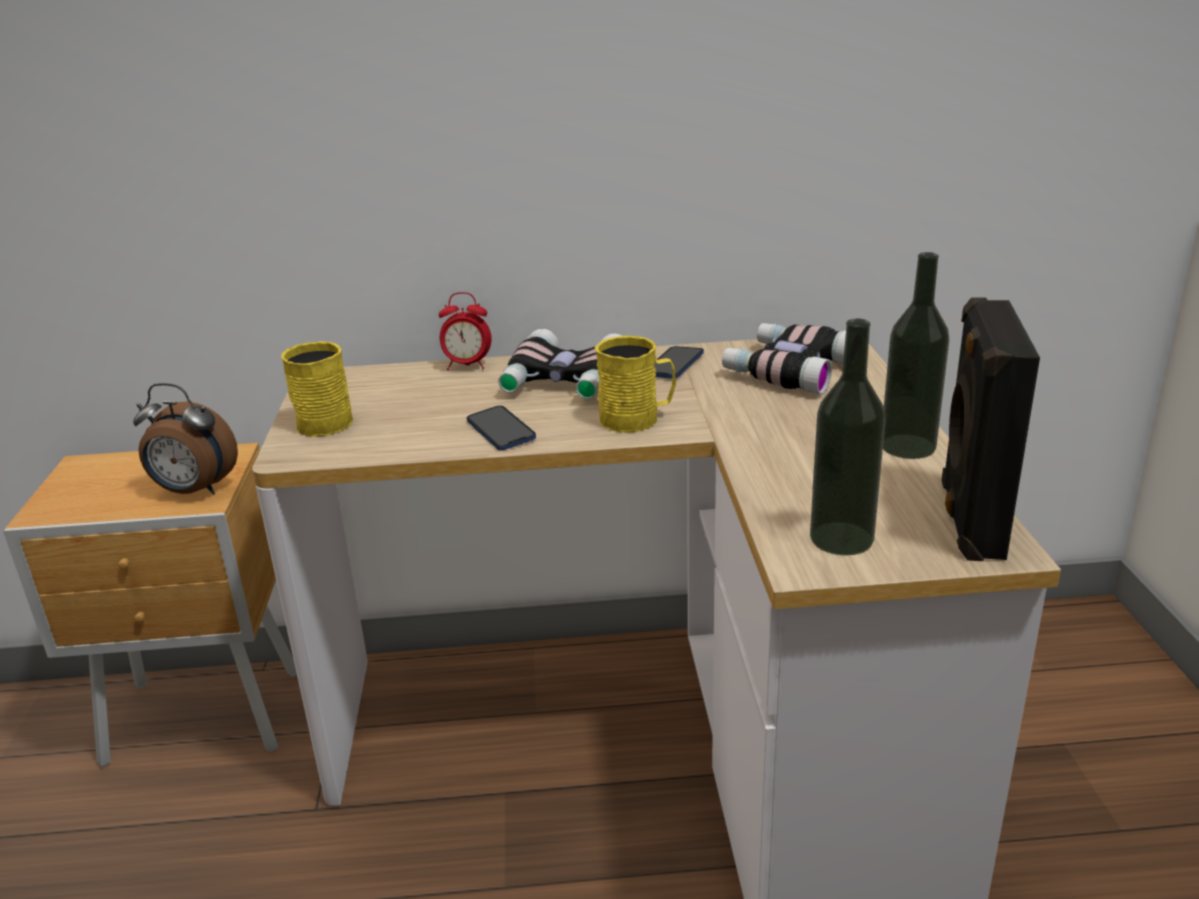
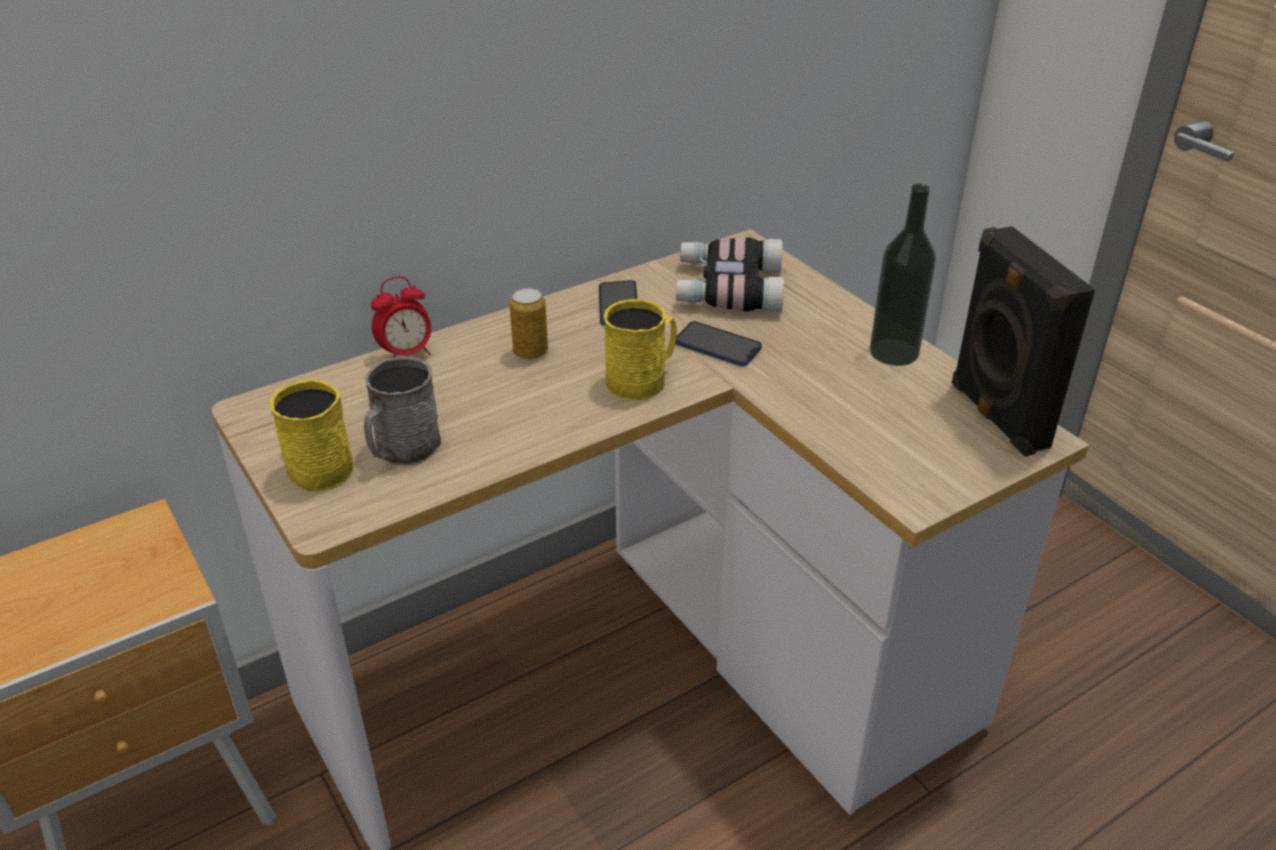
camera: 30 degrees left, 10 degrees up
(194, 491) = (148, 584): alarm clock -> none
(394, 425) = (402, 451): none -> grey mug
(500, 430) = (523, 428): phone -> phone (717, 346)
(564, 382) = (530, 352): binoculars -> can
(841, 538) = (921, 463): bottle -> none

